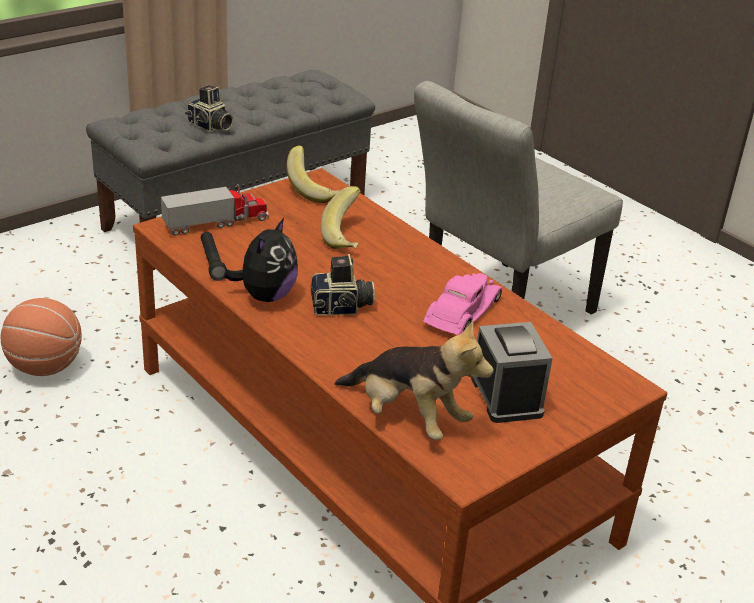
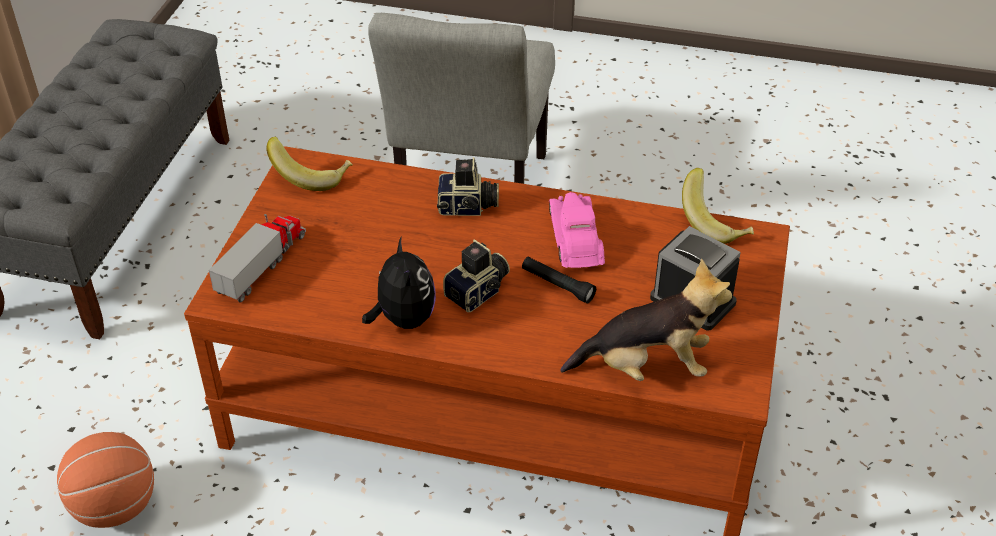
camera: 35 degrees left, 10 degrees up
(210, 126) = (90, 147): camera -> camera (468, 207)
(212, 262) = (313, 311): black flashlight -> black flashlight (557, 285)
(347, 237) = (399, 213): banana -> banana (715, 223)

